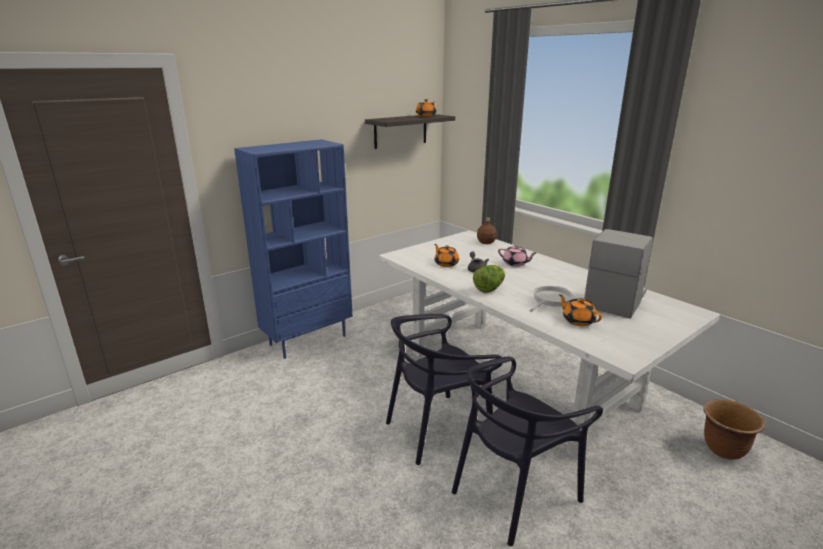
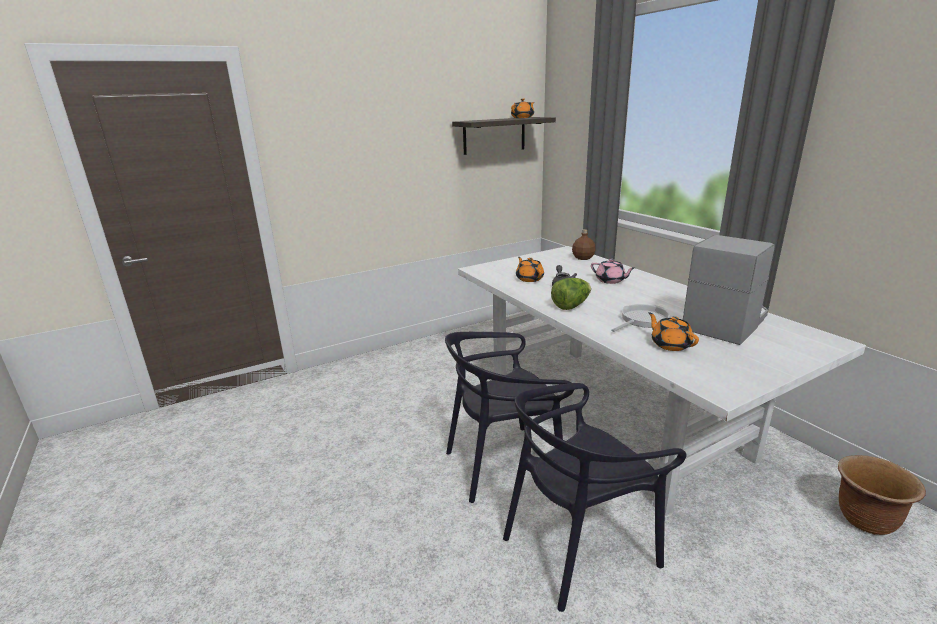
camera: 10 degrees right, 0 degrees up
(308, 339) = (386, 359): blue bookcase -> none

